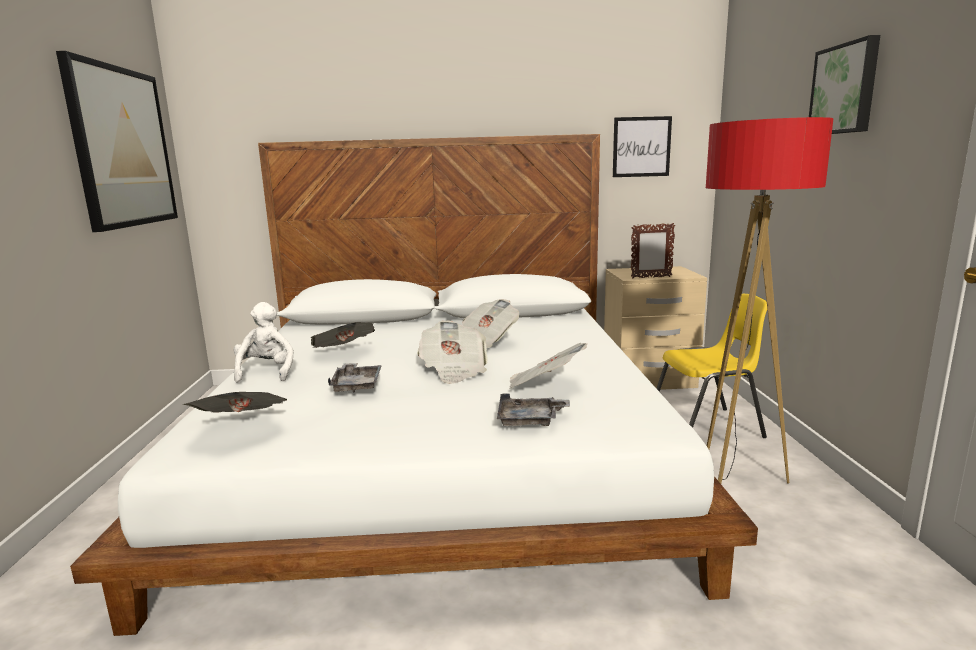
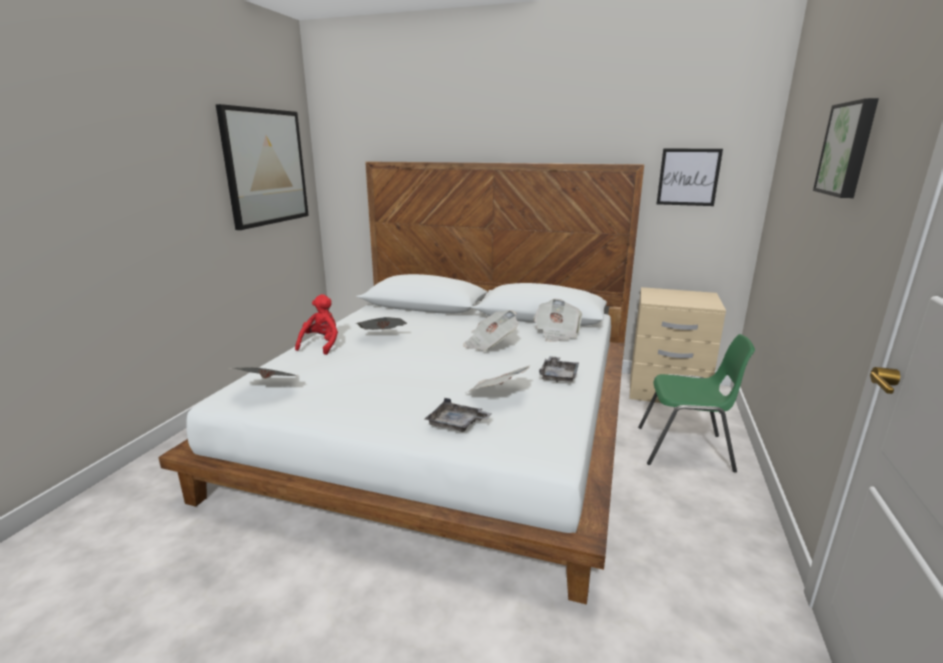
camera: 20 degrees right, 5 degrees up
(266, 372) = (321, 345): white plush toy -> red plush toy
(356, 385) = (365, 367): grey tray -> grey tray (558, 375)
(454, 370) = (445, 366): newspaper -> newspaper (556, 333)
(650, 277) = (670, 303): picture frame -> none
(707, 427) = (686, 449): yellow chair -> green chair
(735, 478) = (675, 503): floor lamp -> none

